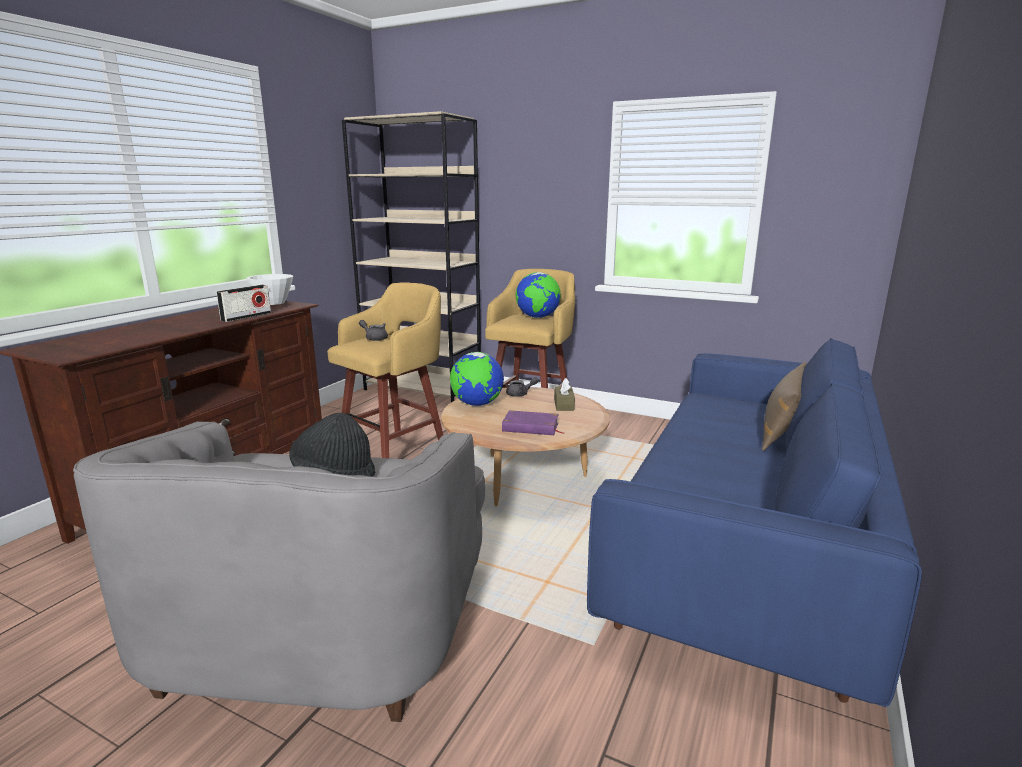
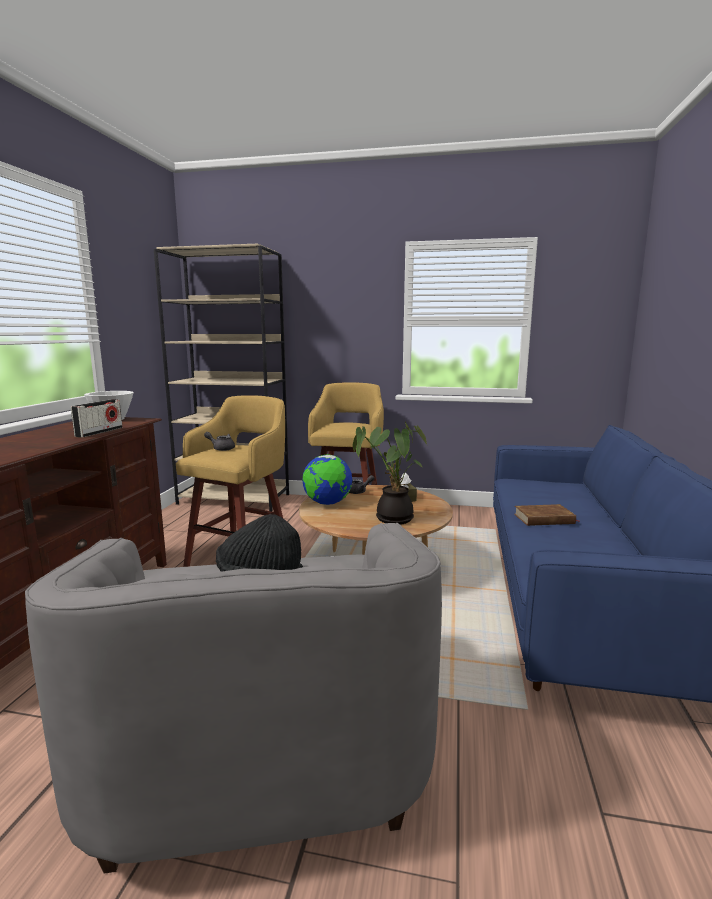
camera: 15 degrees left, 5 degrees down
(531, 427) = (391, 518): purple book -> potted plant
(537, 317) = (353, 424): globe -> none
(700, 446) = (544, 519): none -> brown book
(781, 430) = (590, 501): brown pillow -> none

